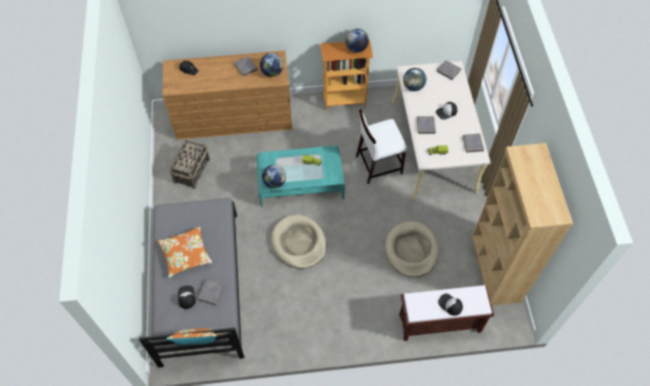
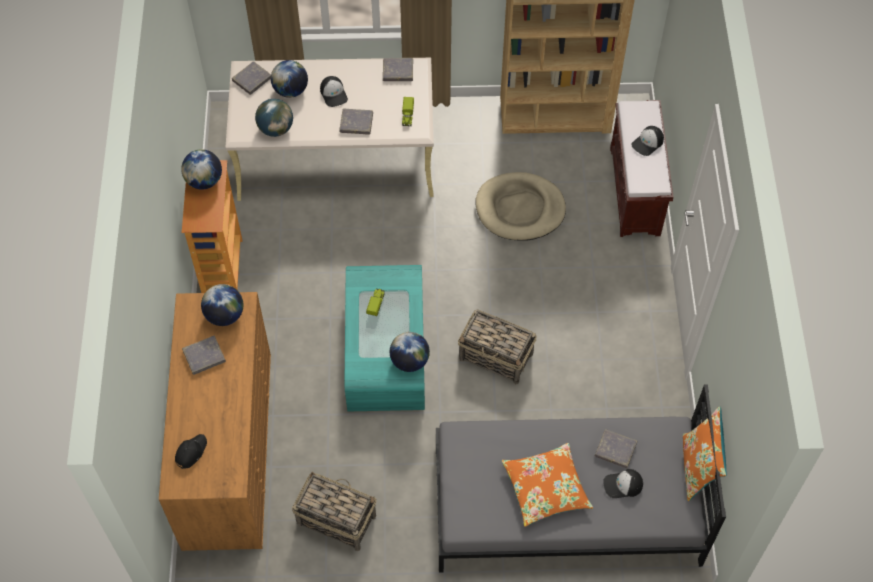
camera: 85 degrees left, 0 degrees up
(299, 243) = (496, 357): beige dog bed -> basket
(378, 164) = (362, 234): white chair -> none
(444, 90) = (291, 90): none -> globe

